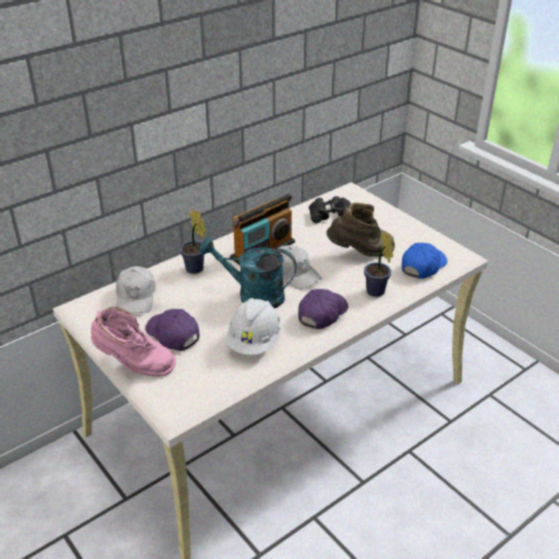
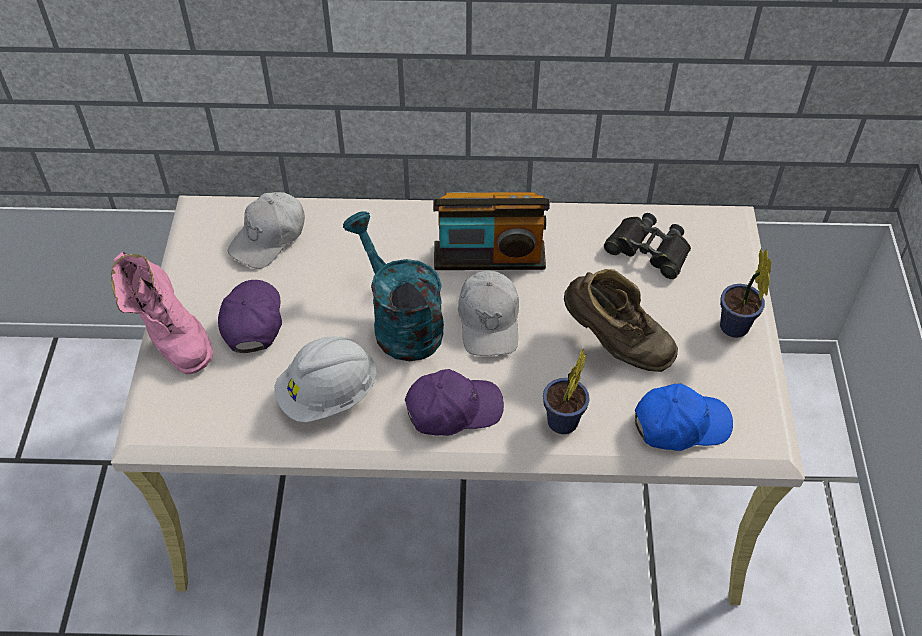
camera: 40 degrees right, 15 degrees up
(196, 270) = (375, 238): potted plant -> potted plant (734, 330)

